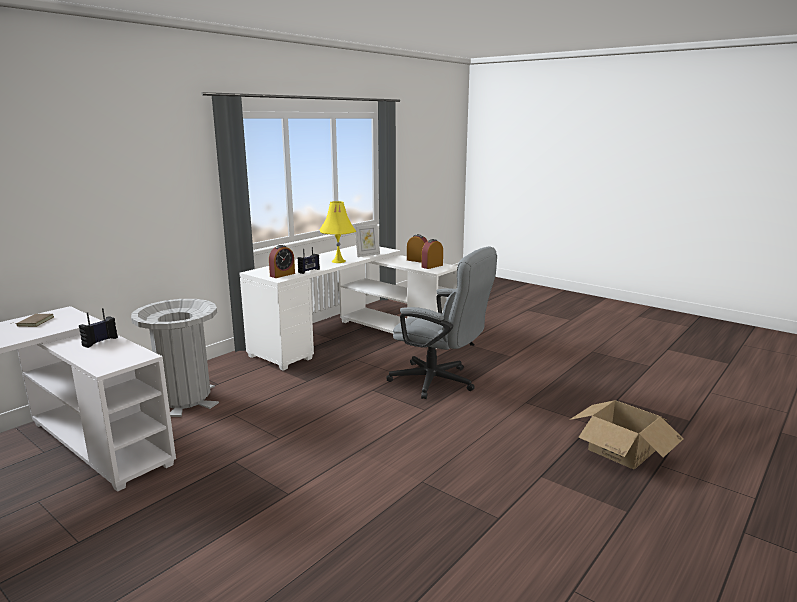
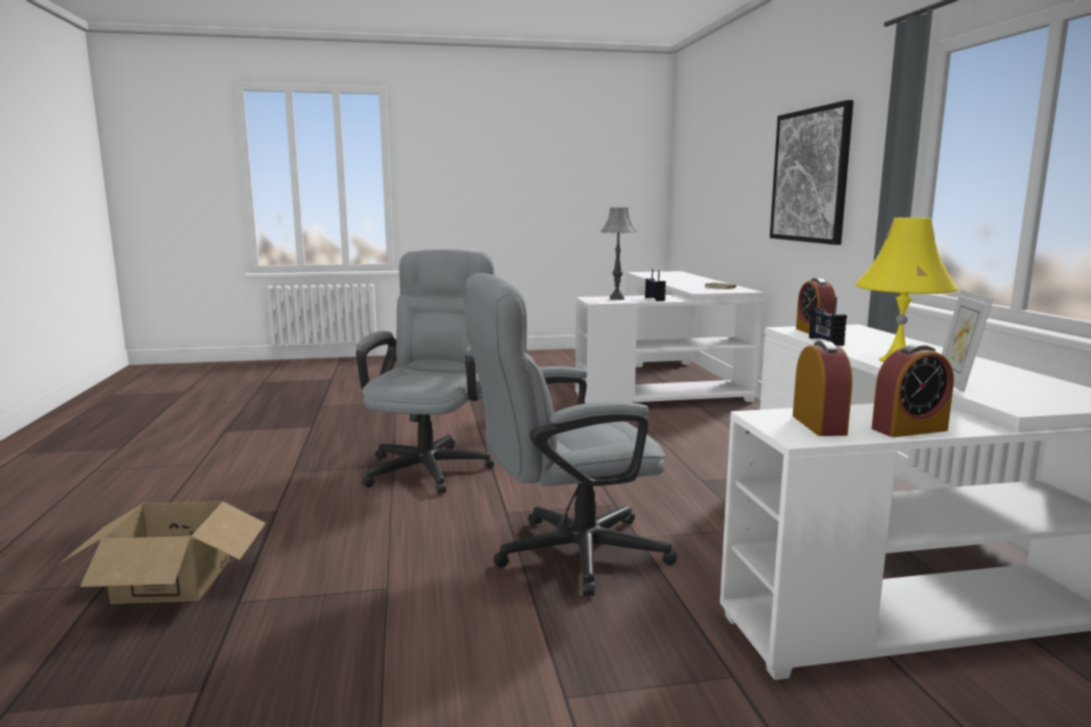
camera: 130 degrees right, 5 degrees down
(107, 191) = (810, 176): none -> picture
(107, 355) = (617, 299): none -> grey table lamp
(185, 400) = (721, 427): grey trash can -> none
(396, 467) = (433, 464): none -> grey office chair

